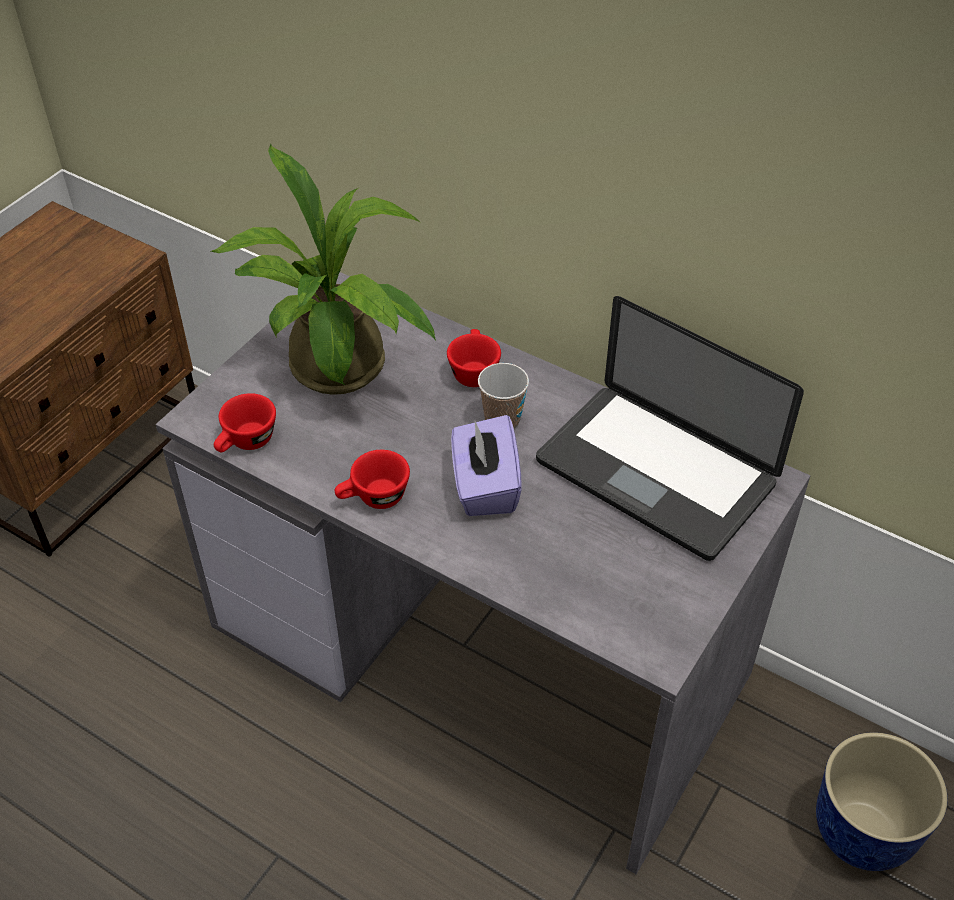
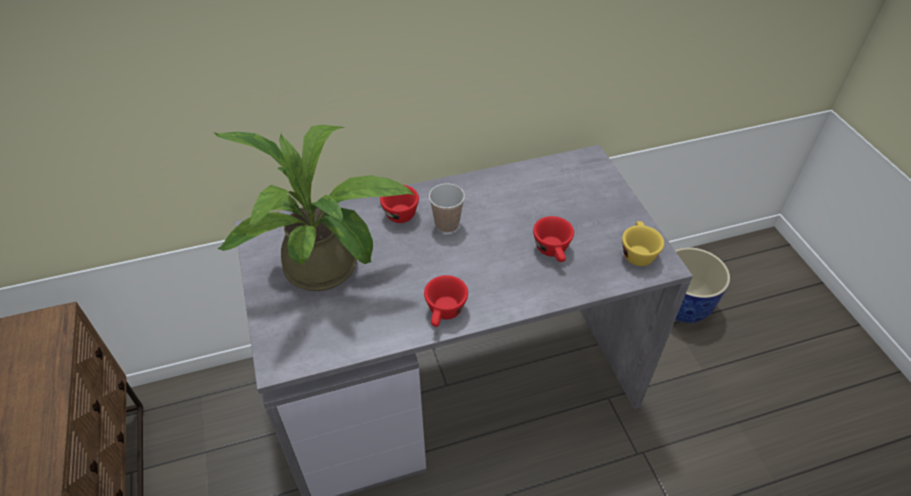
camera: 50 degrees left, 0 degrees up
(246, 443) = (332, 349): red cup -> red cup (553, 252)
(485, 486) = (486, 261): purple tissue box -> none
(652, 617) = (637, 252): none -> yellow cup
(655, 473) = (545, 192): laptop -> none

